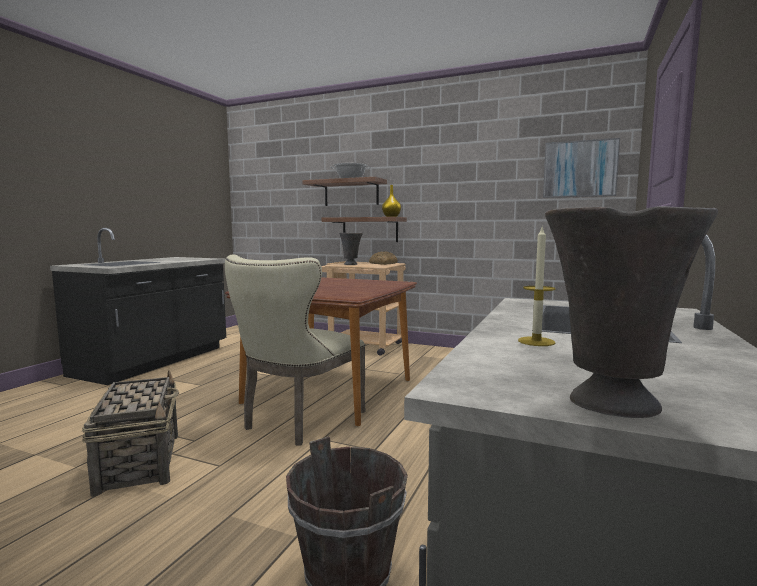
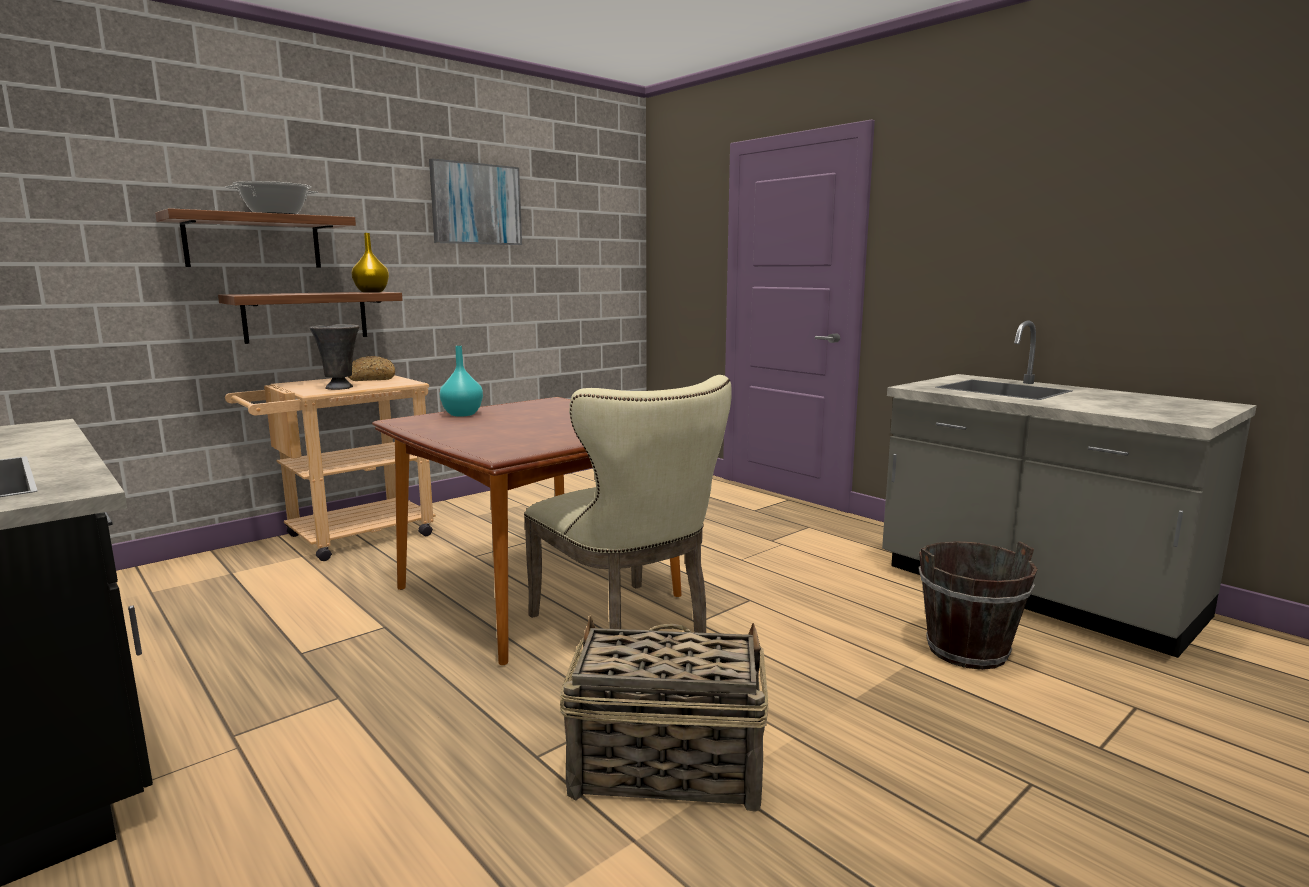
camera: 65 degrees left, 5 degrees up
(337, 279) = (462, 414): none -> turquoise vase
(536, 341) = (1077, 403): candle -> none
(580, 169) = (599, 229): picture -> picture (476, 204)
(609, 404) = (1203, 412): grey vase -> none

